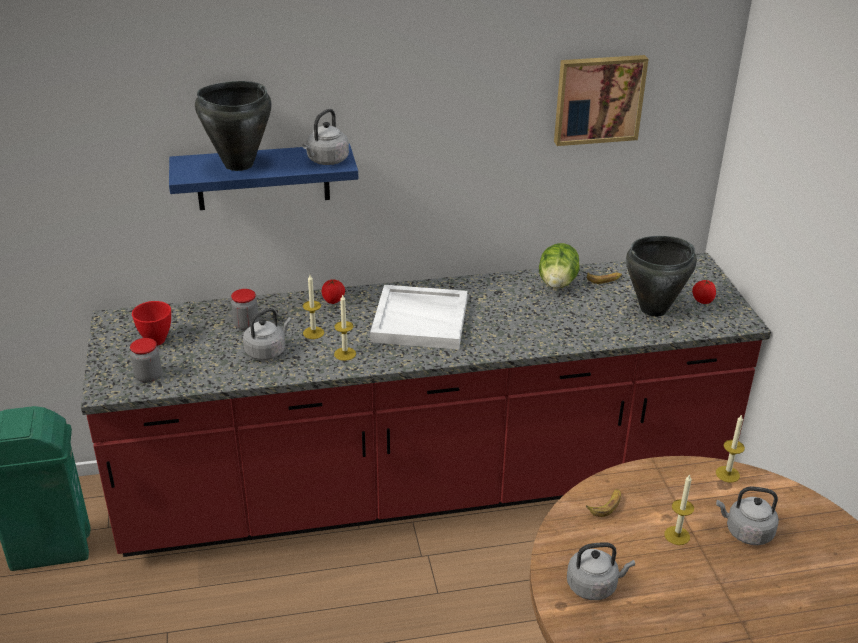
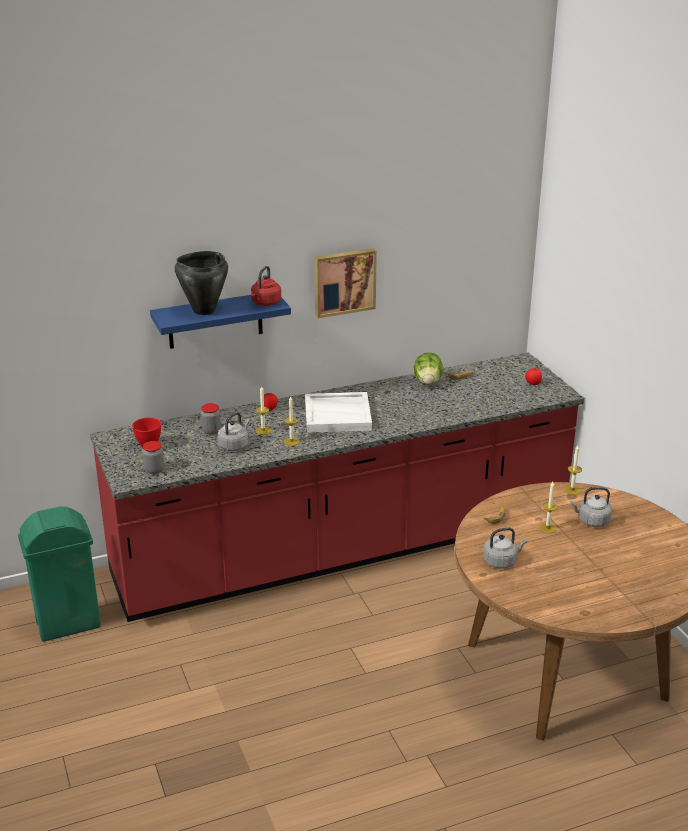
camera: 10 degrees left, 5 degrees down
(326, 161) = (265, 303): grey kettle -> red kettle
(598, 99) = (445, 246): picture -> picture (344, 282)
(654, 309) = (501, 392): black cooking pot -> none

